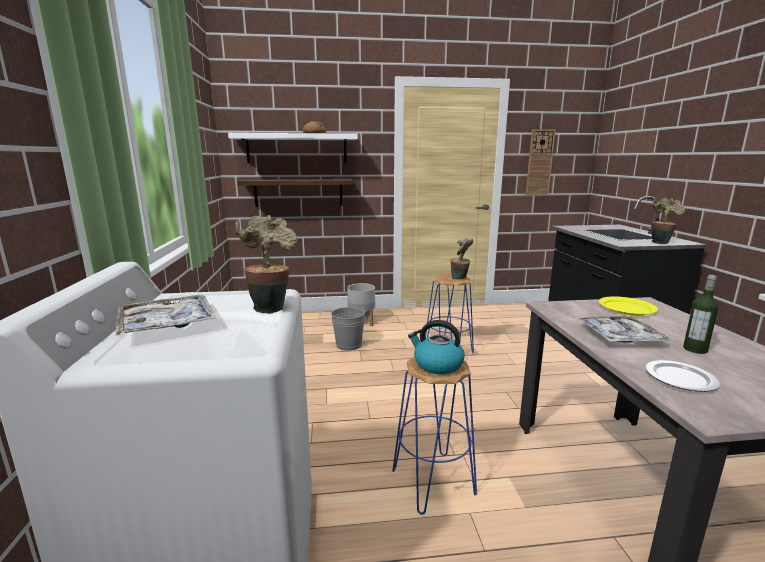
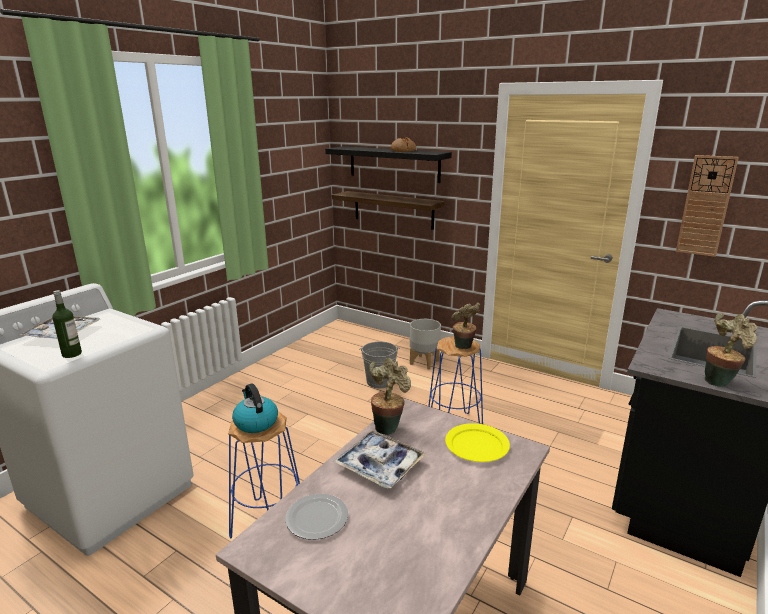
camera: 40 degrees right, 5 degrees up
(270, 307) = (118, 338): potted plant -> potted plant (388, 427)
(297, 149) = (394, 164): white shelf -> black shelf
(695, 349) = (408, 510): bottle -> bottle (72, 354)

